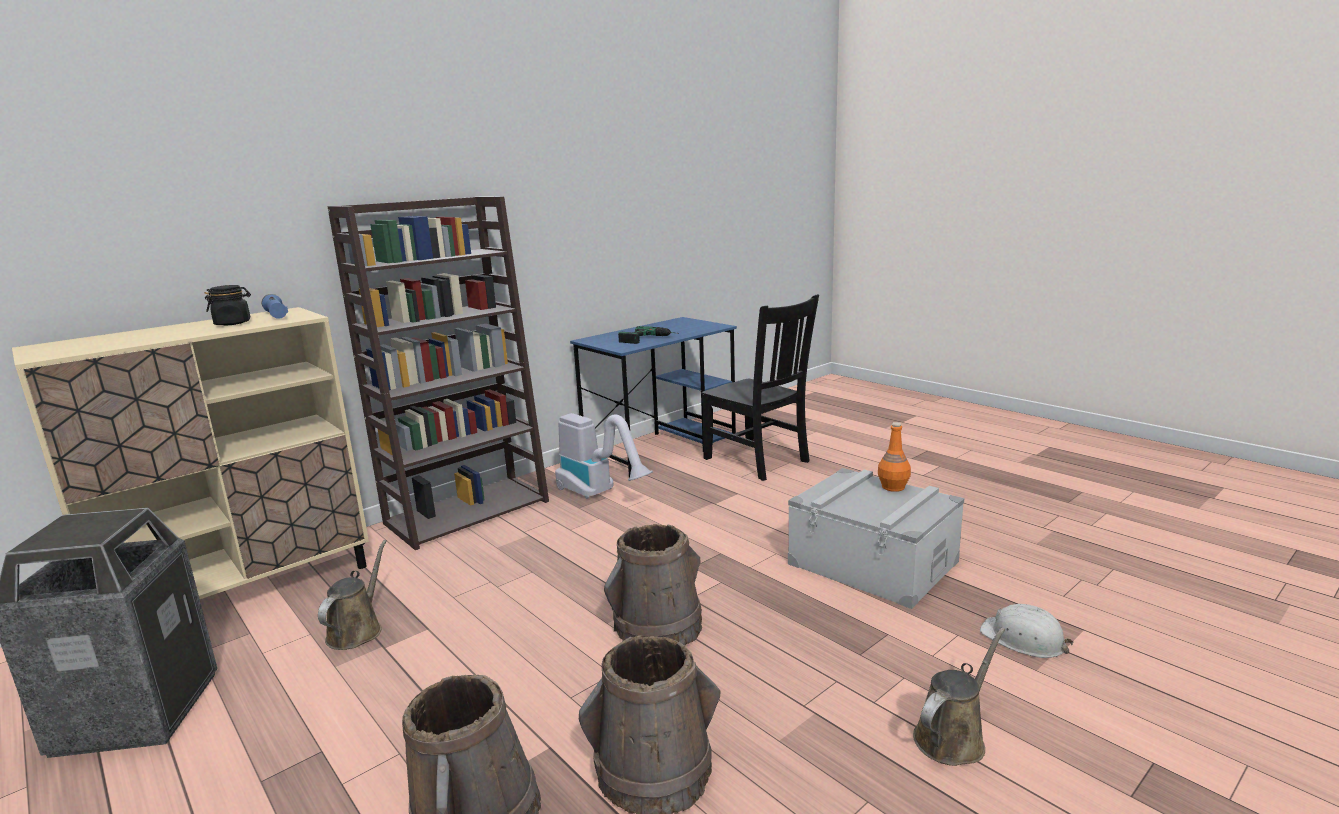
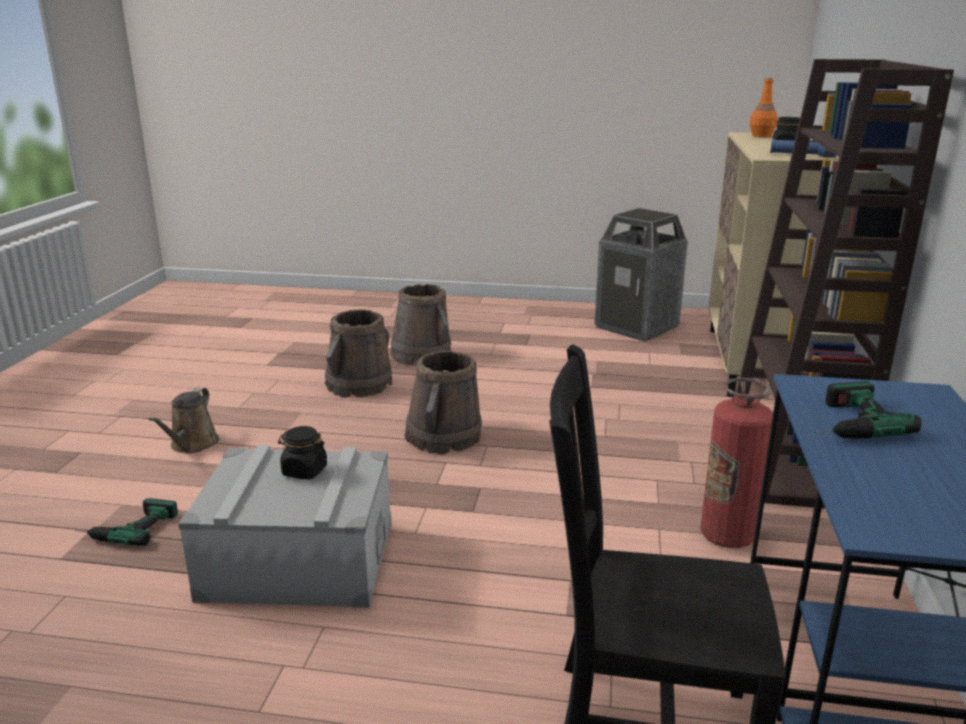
camera: 140 degrees right, 5 degrees up
(357, 630) = (628, 373): brown watering can -> none
(600, 494) = (727, 536): vacuum cleaner -> fire extinguisher
(860, 504) = (304, 471): none -> black jar
(893, 487) = (276, 511): orange bottle -> orange bottle (761, 136)
(1023, 639) = (127, 527): white hard hat -> power drill

